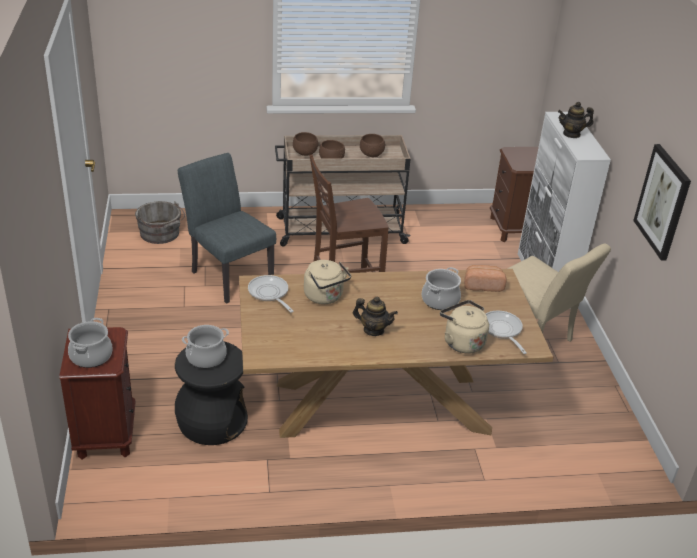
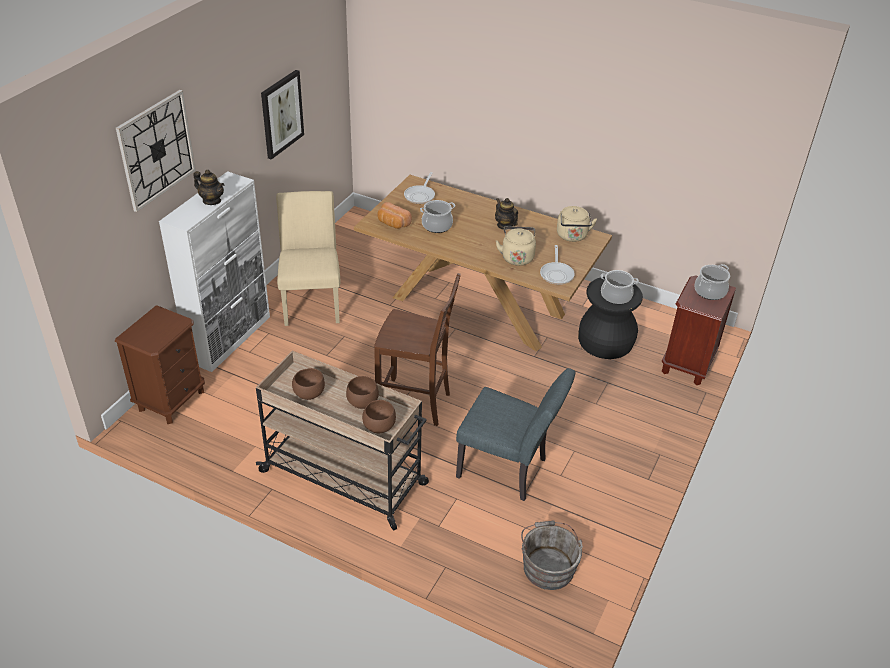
camera: 145 degrees left, 5 degrees up
(228, 274) = (508, 470): grey chair -> grey chair turned 60 degrees counterclockwise
(462, 342) = (455, 199): beige kettle -> beige kettle (572, 236)
(599, 59) = (156, 150): none -> wall clock

